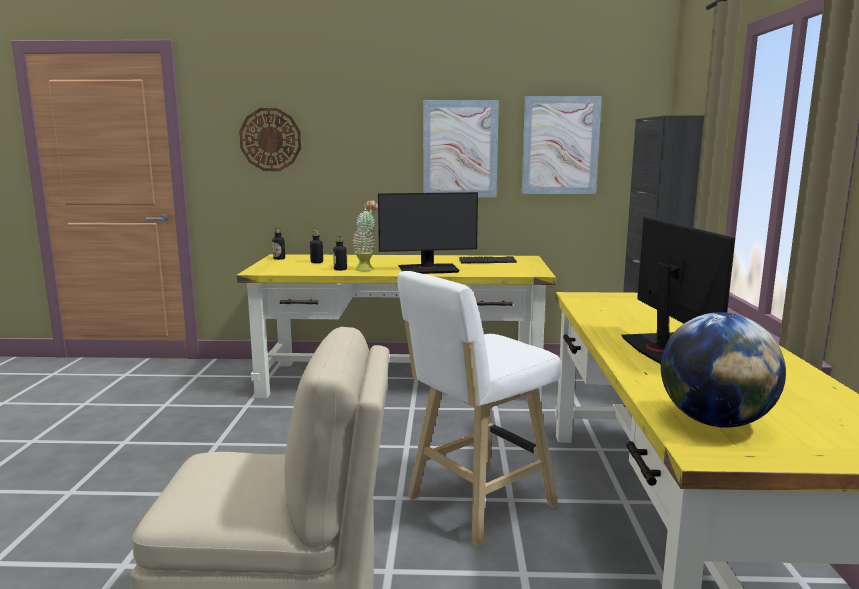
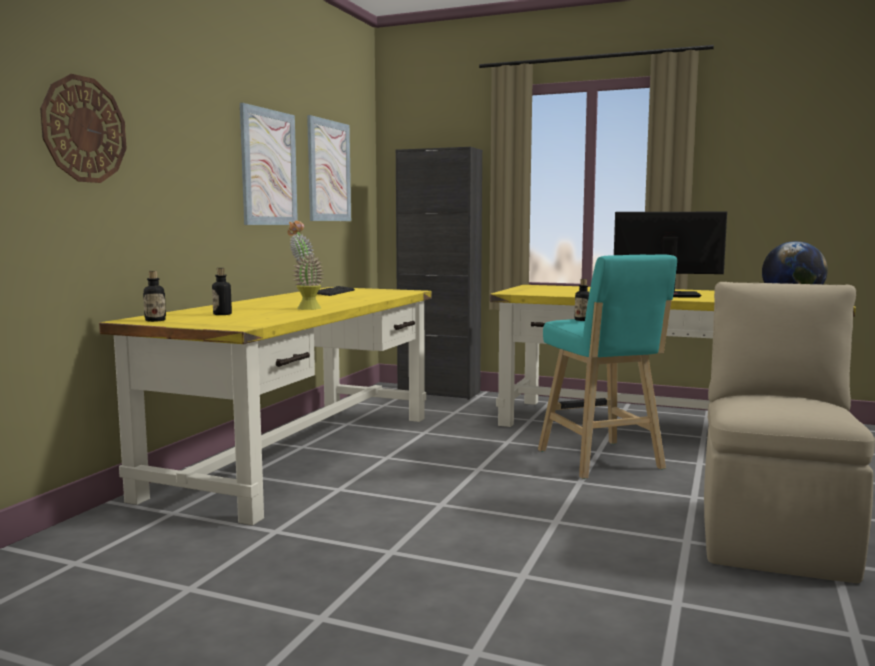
camera: 70 degrees left, 5 degrees down
(340, 269) = (291, 312): bottle -> bottle (582, 320)
(428, 269) = (346, 300): monitor -> none
(475, 504) = (602, 461): white stool -> turquoise stool

